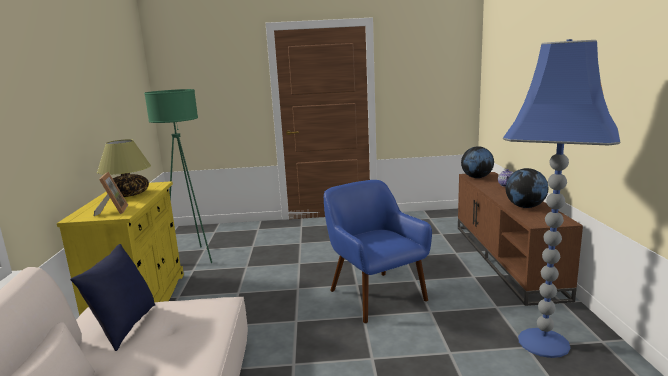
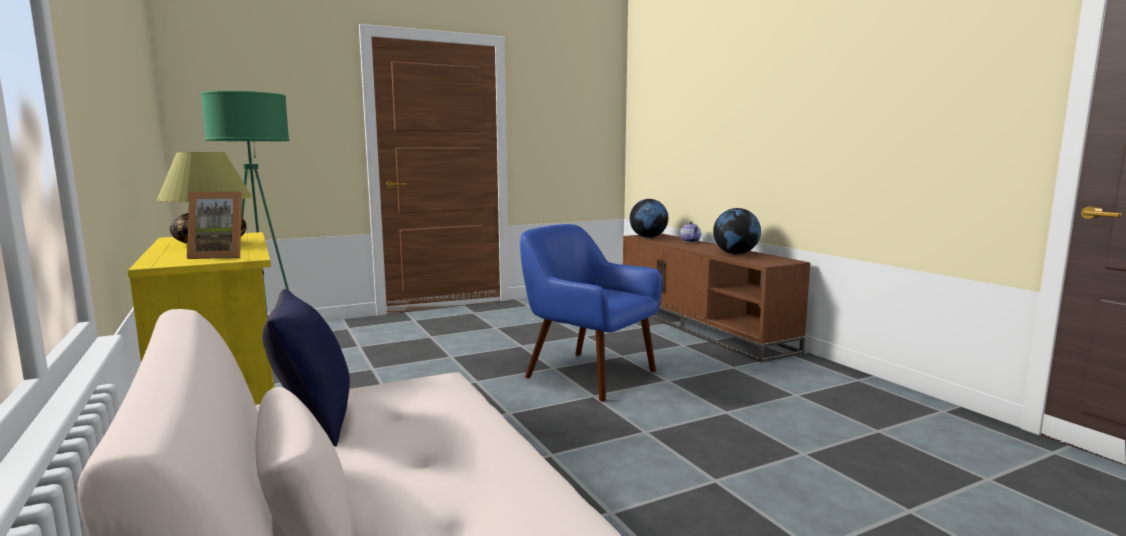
camera: 25 degrees left, 5 degrees down
(113, 211) = (220, 255): picture frame -> picture frame turned 120 degrees clockwise
(544, 342) = (809, 388): blue floor lamp -> none

